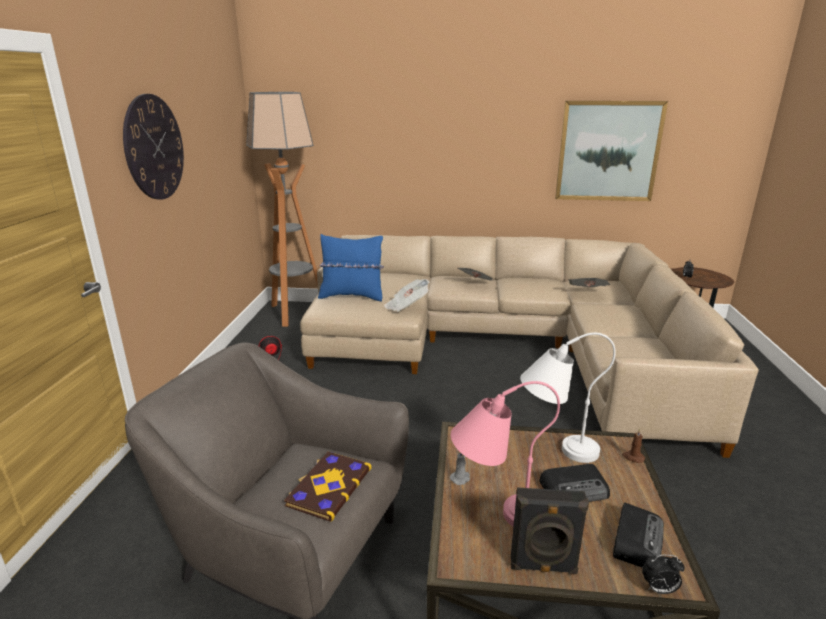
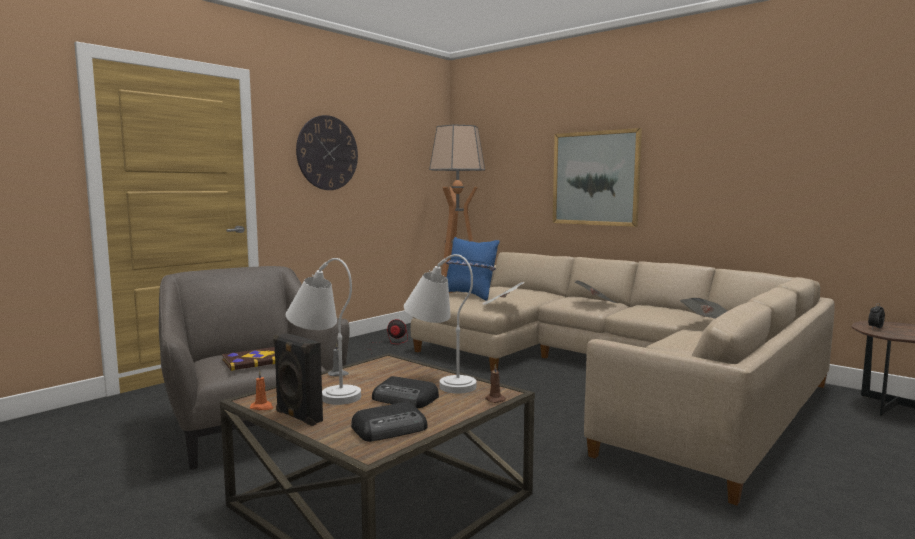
camera: 35 degrees right, 15 degrees down
(489, 571) = (262, 407): none -> orange candle
(494, 511) = (325, 391): pink table lamp -> white table lamp
(608, 151) = (775, 170): picture -> picture (595, 178)
(659, 589) = (347, 448): alarm clock -> none

